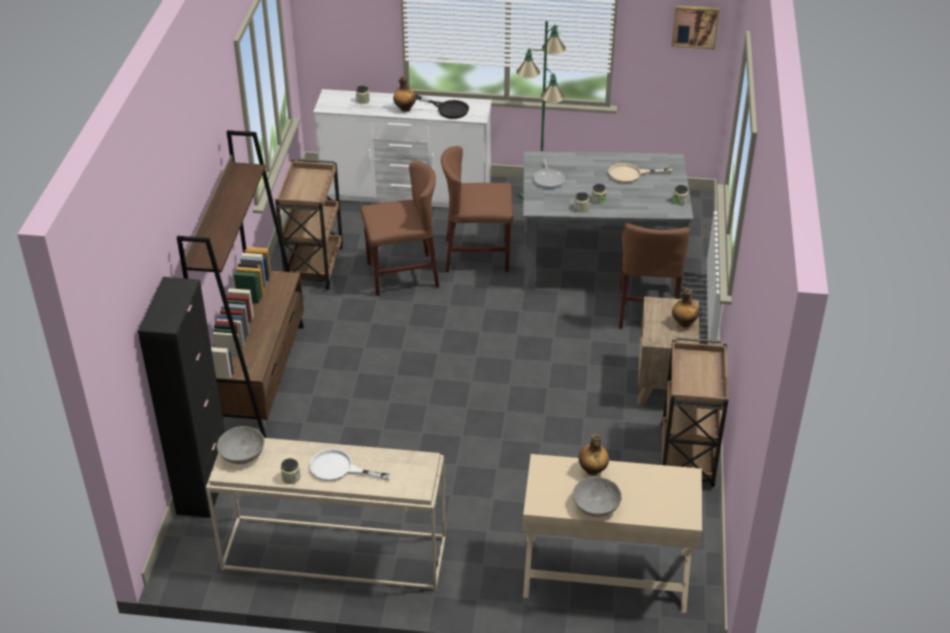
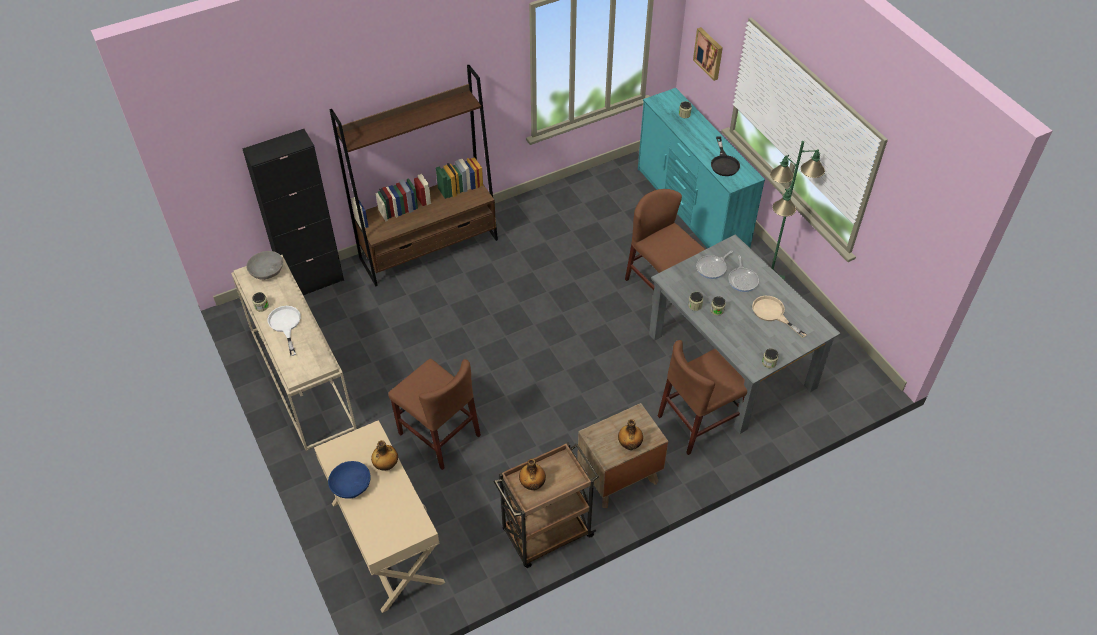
camera: 55 degrees right, 10 degrees up
(314, 265) = (564, 207): brown cart -> none
(402, 274) = (599, 258): brown chair -> brown chair (439, 434)
(405, 108) = (698, 140): bottle -> bottle (532, 484)
(407, 194) = (691, 209): white dresser -> turquoise dresser
(579, 171) = (743, 280): none -> frying pan
(596, 505) = (351, 485): grey bowl -> blue bowl
(695, 26) = (927, 234): picture -> picture (709, 53)

